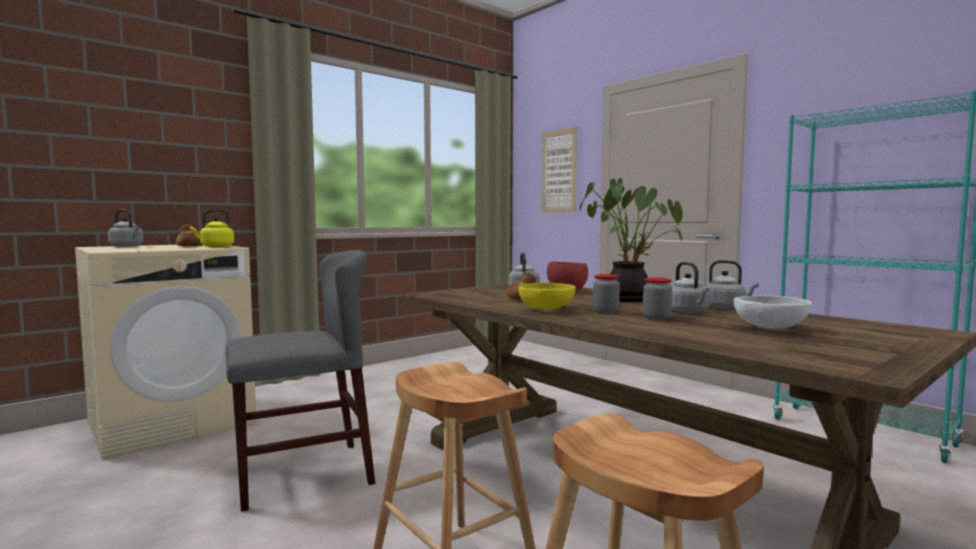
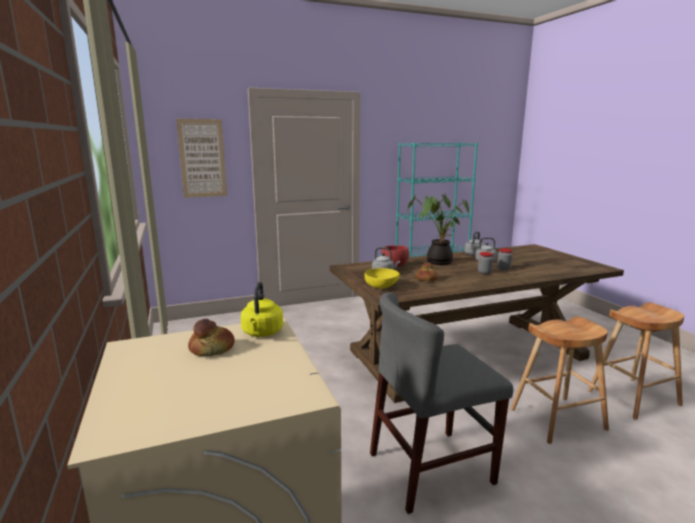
camera: 70 degrees left, 10 degrees up
(127, 246) = (140, 401): grey kettle -> none
(303, 474) = (431, 468): grey chair -> grey chair turned 105 degrees counterclockwise
(547, 309) = (473, 280): yellow bowl -> yellow bowl (382, 287)
(770, 328) = (530, 260): white bowl -> none

